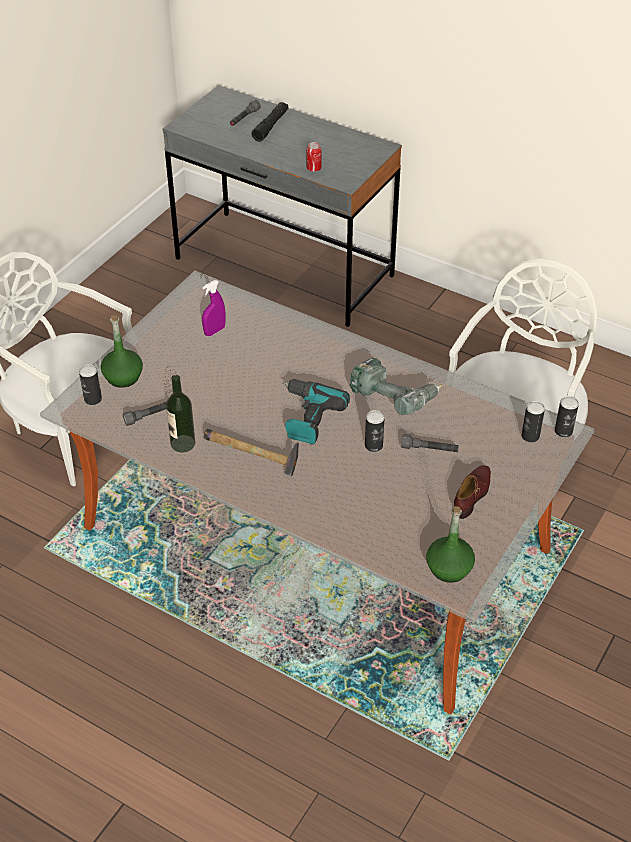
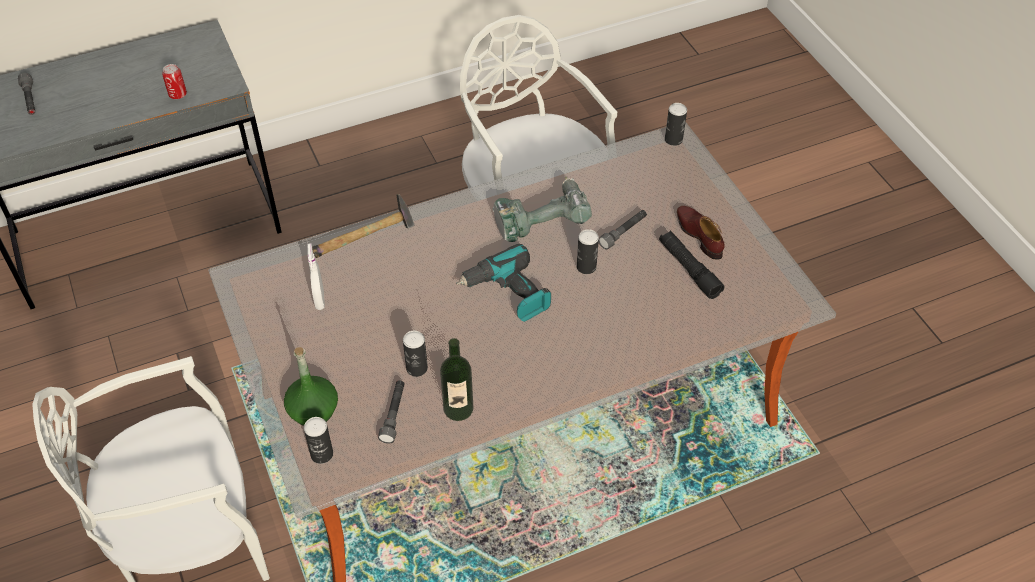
camera: 55 degrees left, 5 degrees up
(214, 331) = (319, 300): purple spray bottle -> white spray bottle
(253, 457) = (526, 362): hammer -> hammer (366, 239)
(271, 126) = (70, 88): black flashlight -> black flashlight (689, 269)
(449, 568) = (770, 298): green bottle -> none
(530, 436) = (662, 162): can -> can (417, 368)

